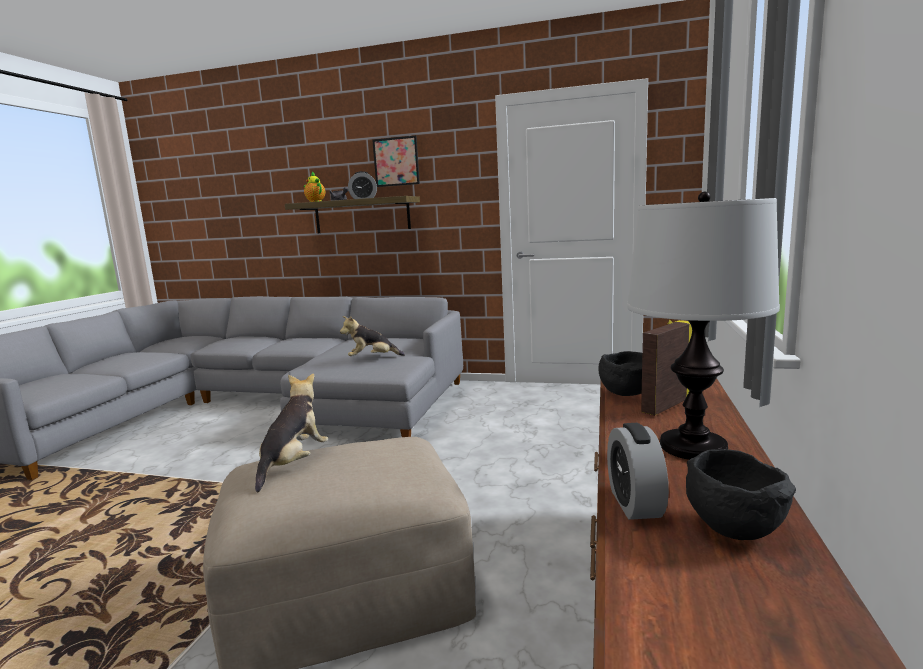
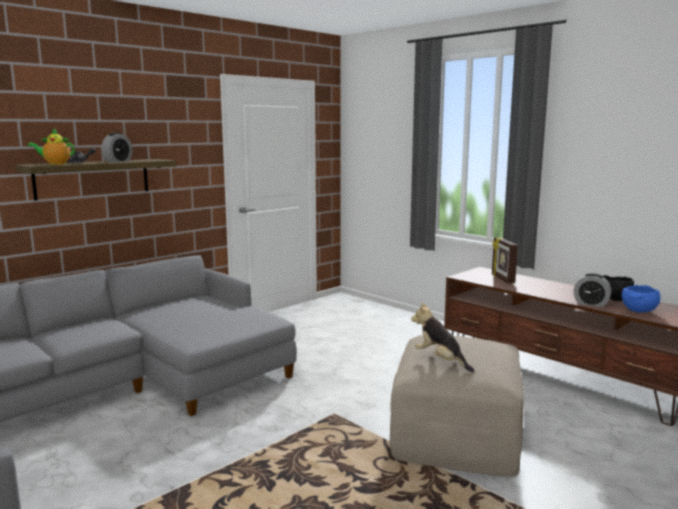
camera: 60 degrees left, 0 degrees up
(372, 358) = (225, 317): plush toy -> none
(396, 161) = (132, 123): picture -> none
(625, 393) = (479, 280): black bowl -> none
(667, 578) = (638, 311): none -> blue bowl
(692, 446) = (550, 287): table lamp -> none

